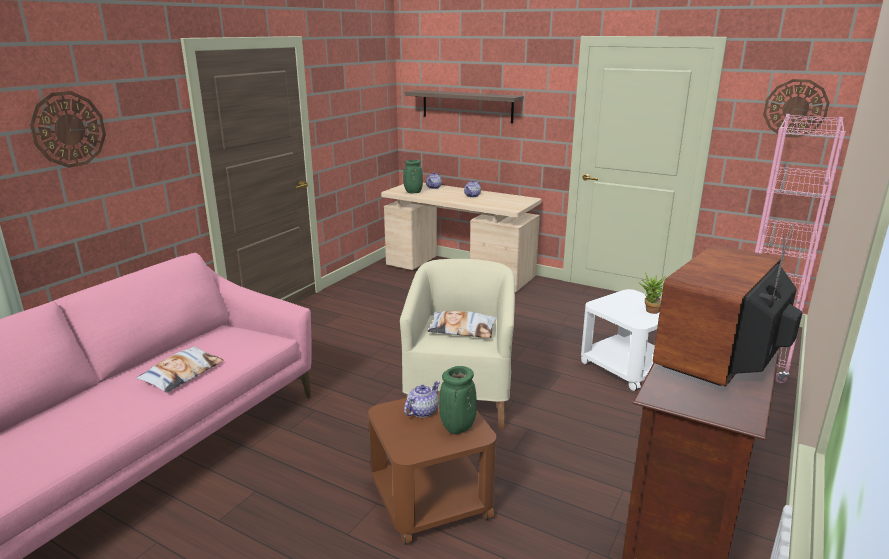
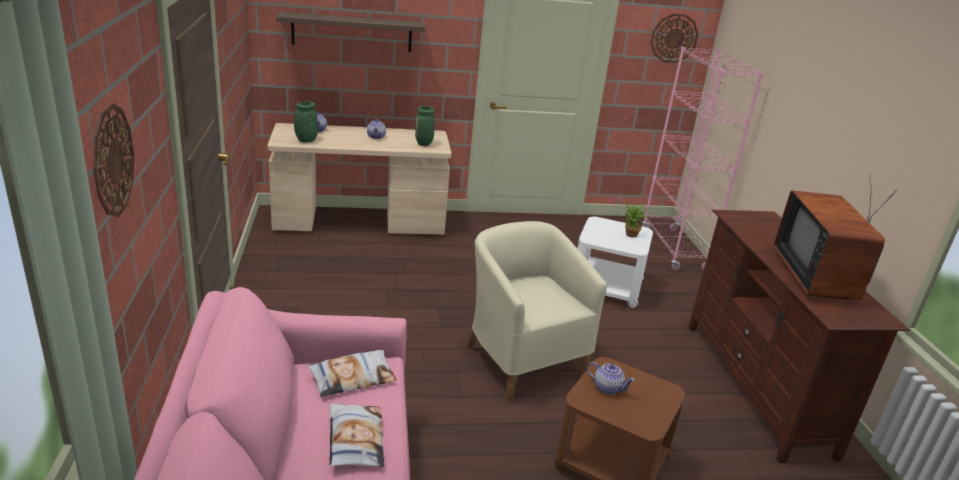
camera: 40 degrees left, 5 degrees up
(422, 411) = (607, 387): teapot -> teapot turned 120 degrees clockwise
(457, 428) = (650, 392): green vase -> green vase (424, 144)
(462, 329) = (540, 296): pillow -> pillow (352, 378)

